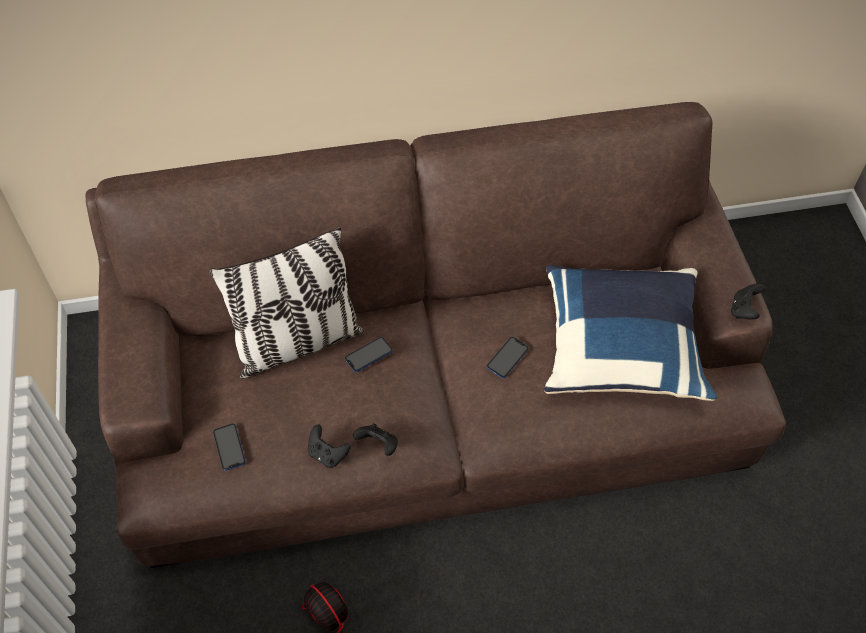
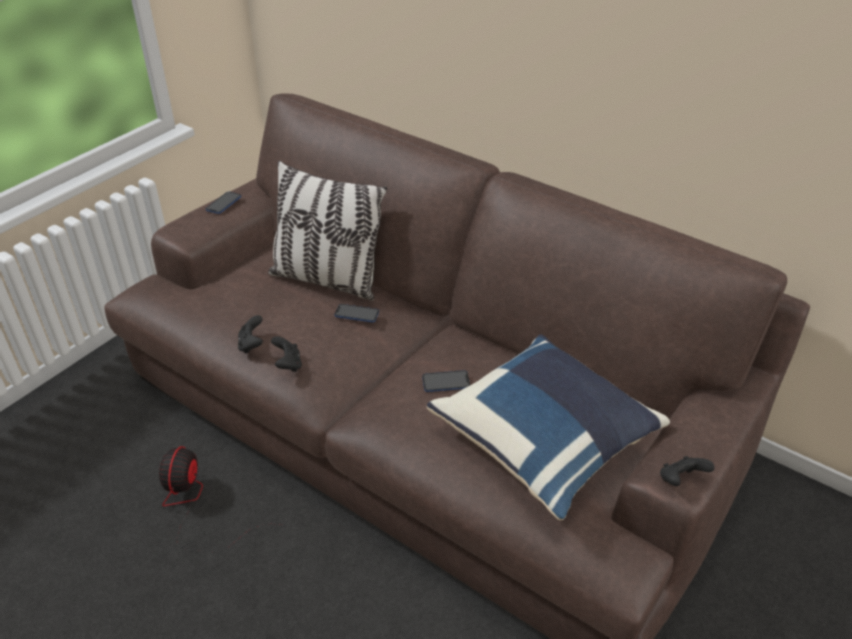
camera: 45 degrees right, 15 degrees down
(229, 447) = (208, 300): phone -> phone (223, 203)

